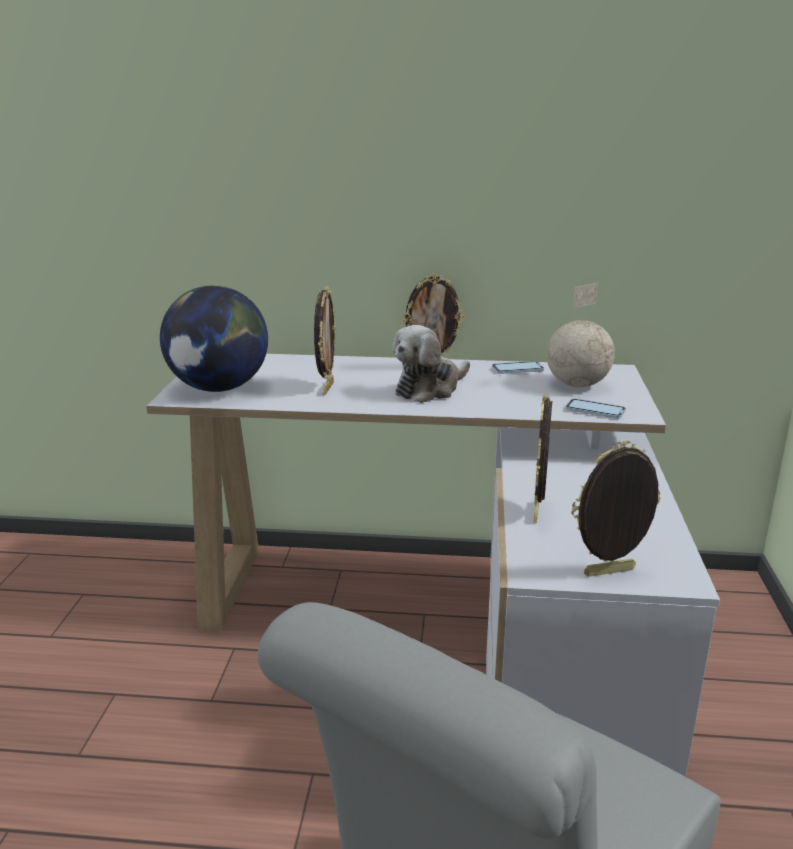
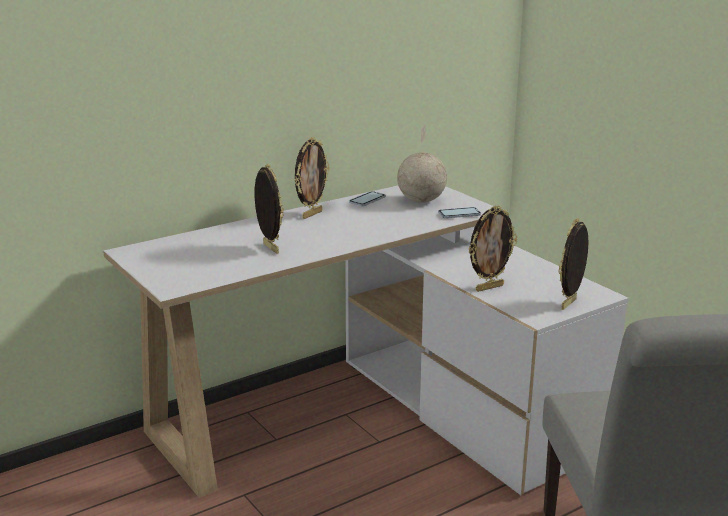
camera: 40 degrees left, 0 degrees up
(219, 388) = (190, 272): globe -> none
(430, 389) = (339, 229): plush toy -> none
(538, 512) = (489, 287): picture frame -> picture frame turned 90 degrees counterclockwise

